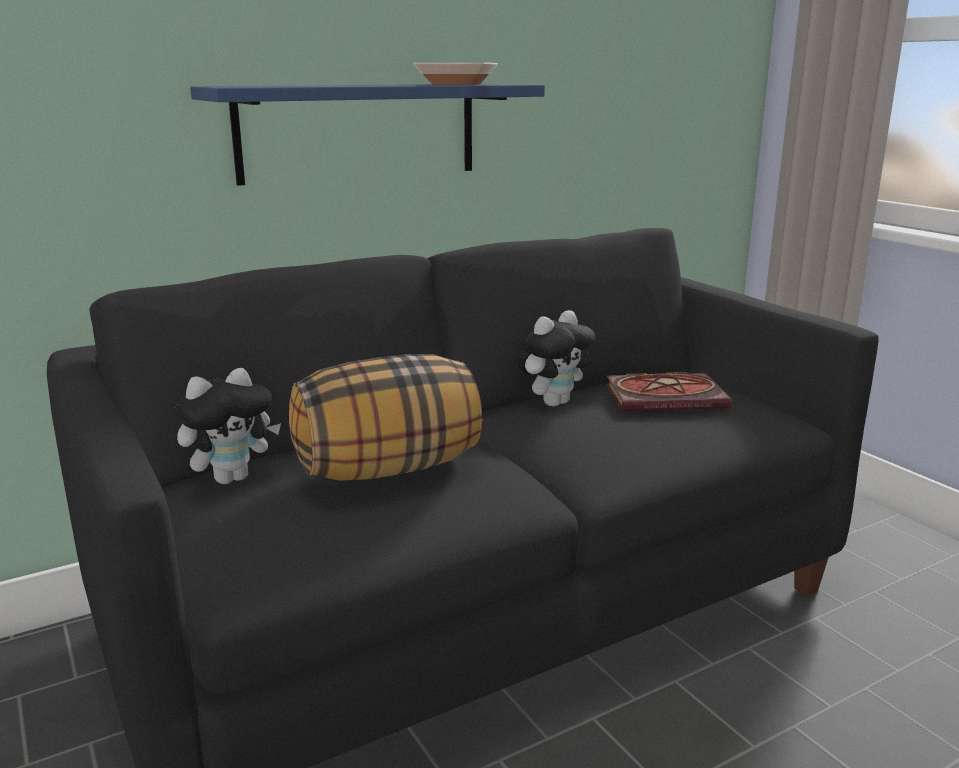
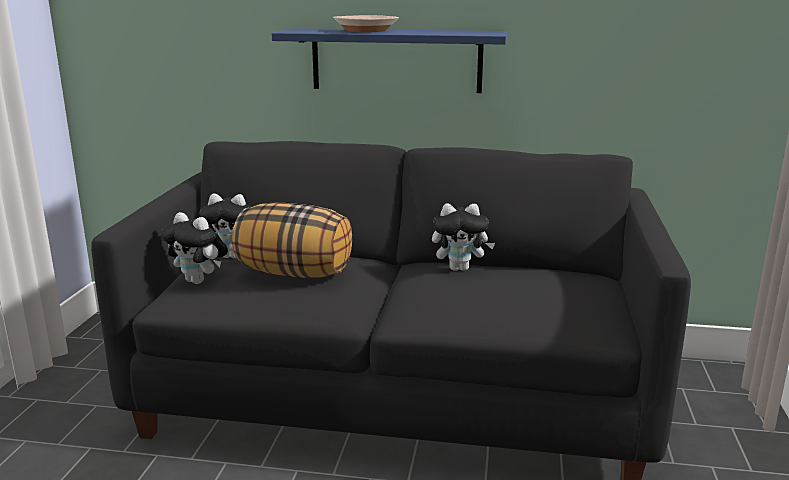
camera: 40 degrees right, 0 degrees up
(240, 532) = (199, 281): none -> plush toy
(456, 84) = (450, 32): bowl -> bowl (366, 31)
(667, 397) = (536, 286): book -> none

